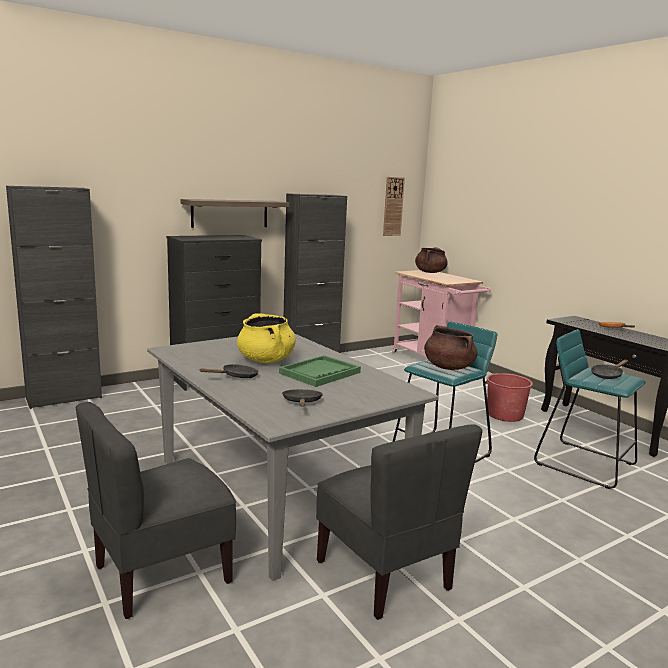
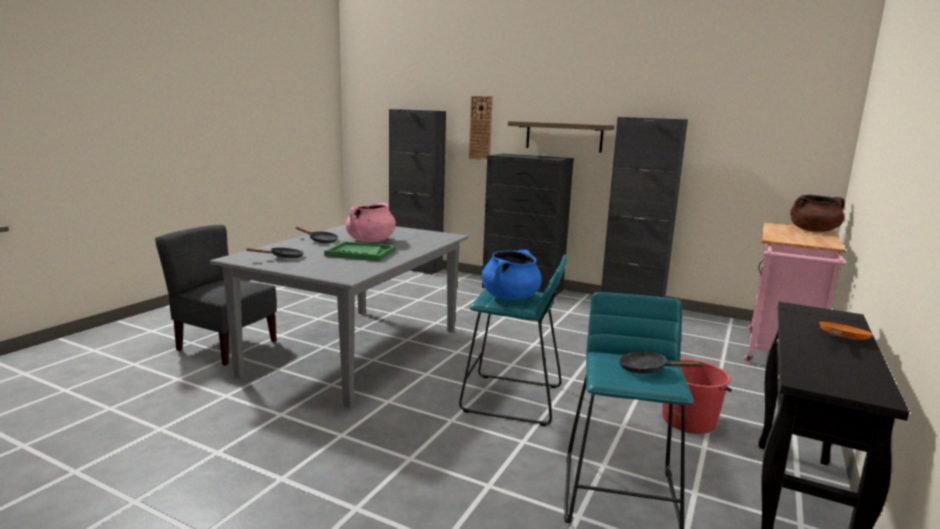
camera: 60 degrees right, 0 degrees up
(266, 360) = (371, 241): yellow cooking pot -> pink cooking pot
(385, 574) = (264, 412): grey chair -> none
(393, 206) = (792, 137): wall clock -> wall clock (480, 128)
(448, 367) = (510, 297): brown cooking pot -> blue cooking pot

